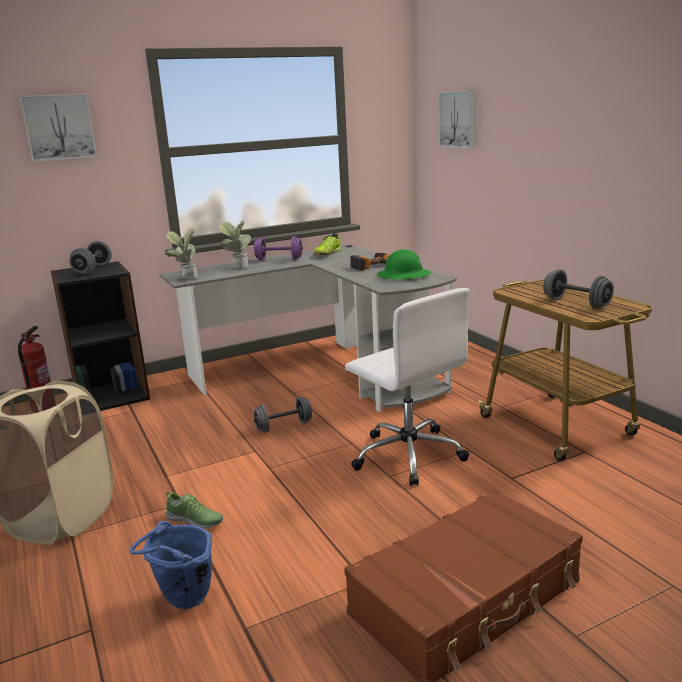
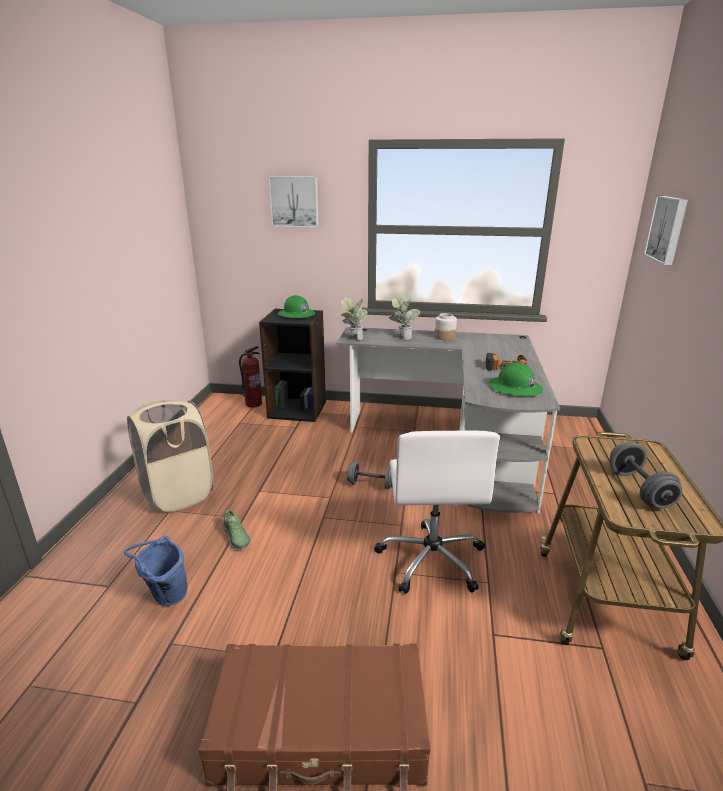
camera: 35 degrees right, 5 degrees up
(93, 269) = (296, 314): grey dumbbell -> green hard hat
(279, 259) = (444, 337): purple dumbbell -> jar
(327, 254) = (490, 341): shoe -> none

